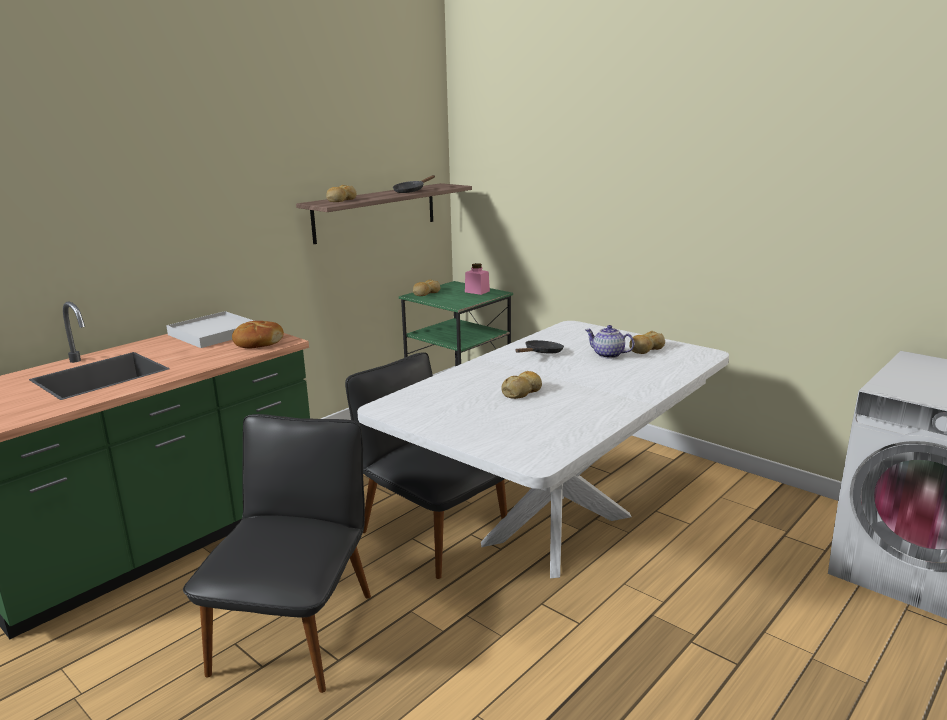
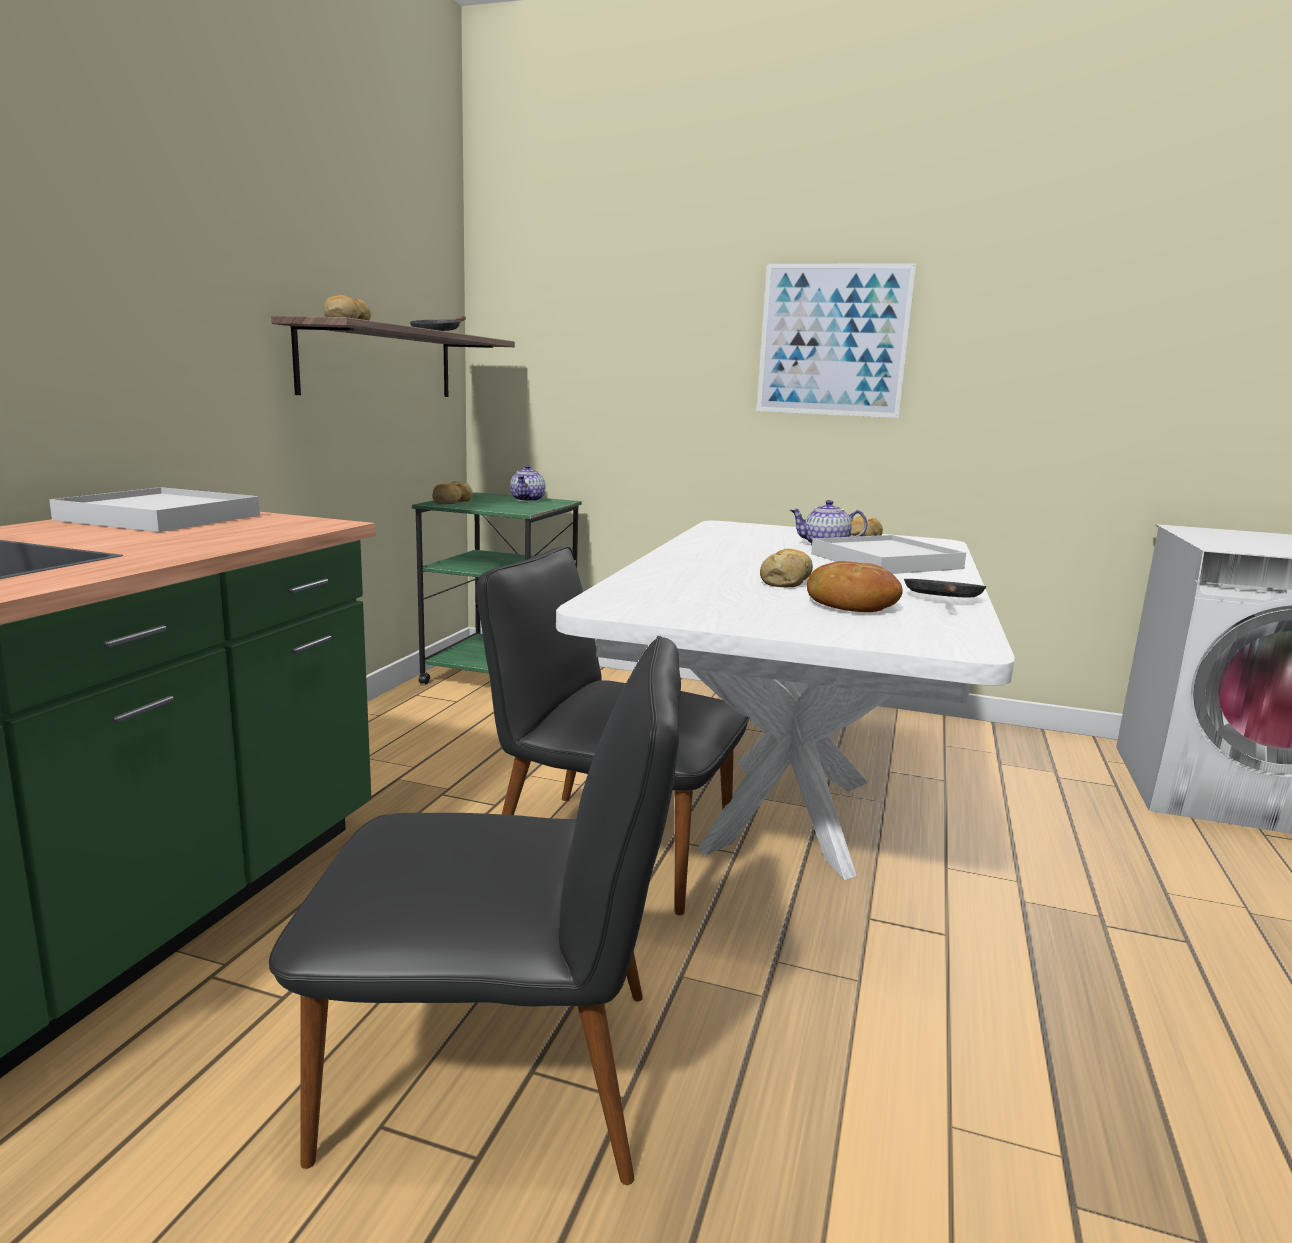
camera: 25 degrees left, 5 degrees down
(258, 342) = (277, 525): bread -> bread (851, 604)
(293, 633) = (495, 1070): black chair -> black chair turned 105 degrees clockwise
(477, 291) = (528, 500): pink jar -> teapot
(541, 353) = (735, 546): black frying pan -> black frying pan (943, 600)
(624, 375) = (885, 561): none -> white tray
(668, 192) = (833, 340): none -> picture

